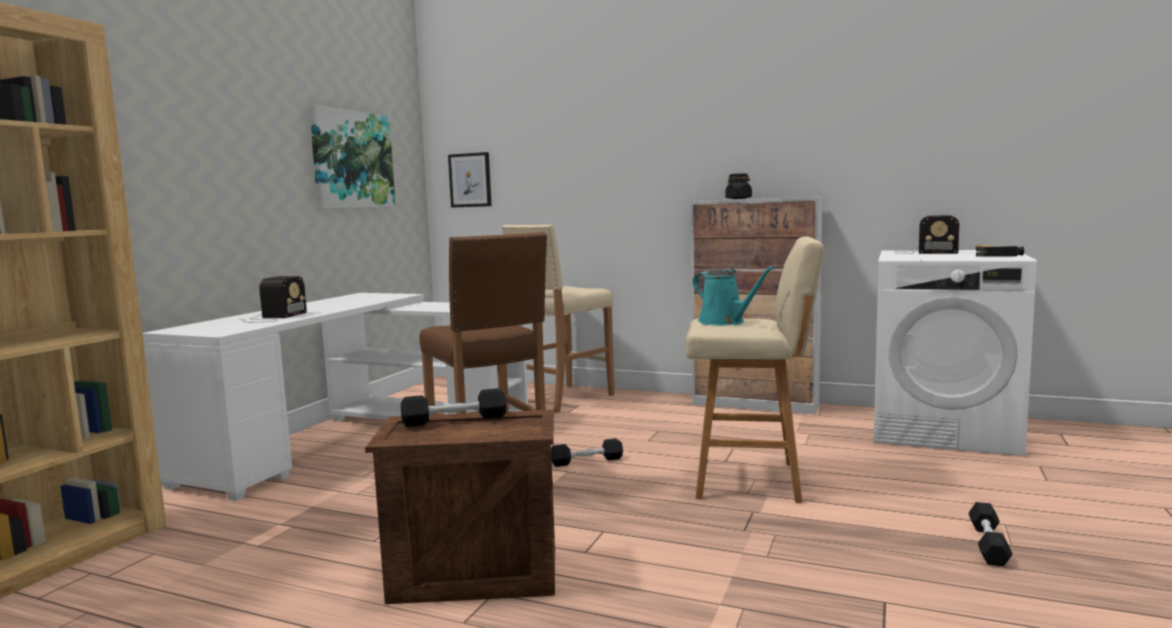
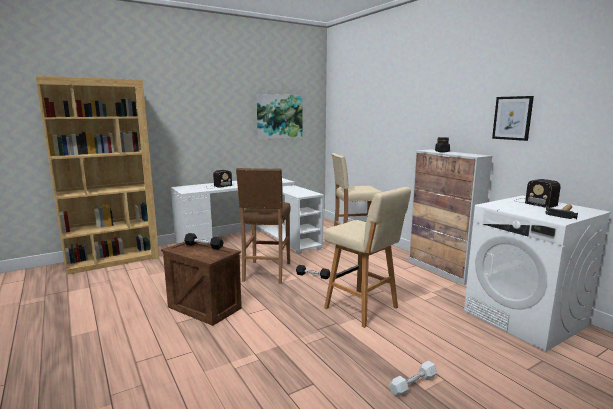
camera: 35 degrees right, 5 degrees up
(470, 180) = (340, 126): picture -> picture (512, 118)
(725, 322) = (353, 226): turquoise watering can -> none
(988, 544) = (413, 384): black dumbbell -> white dumbbell

